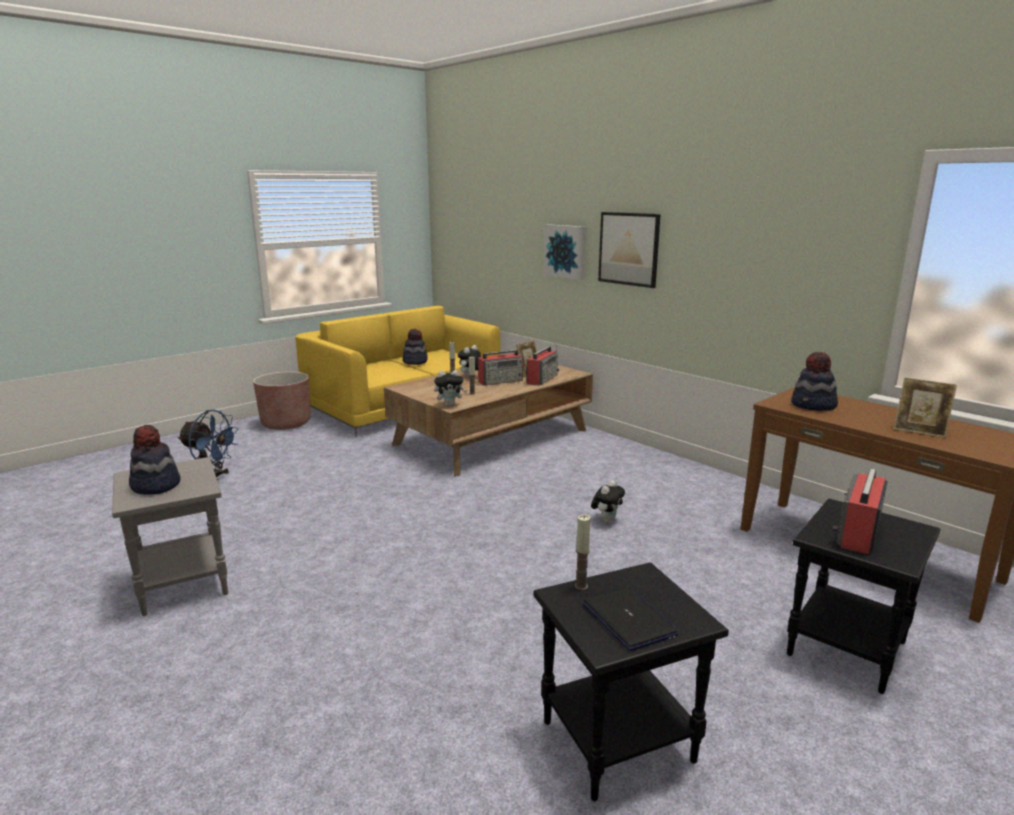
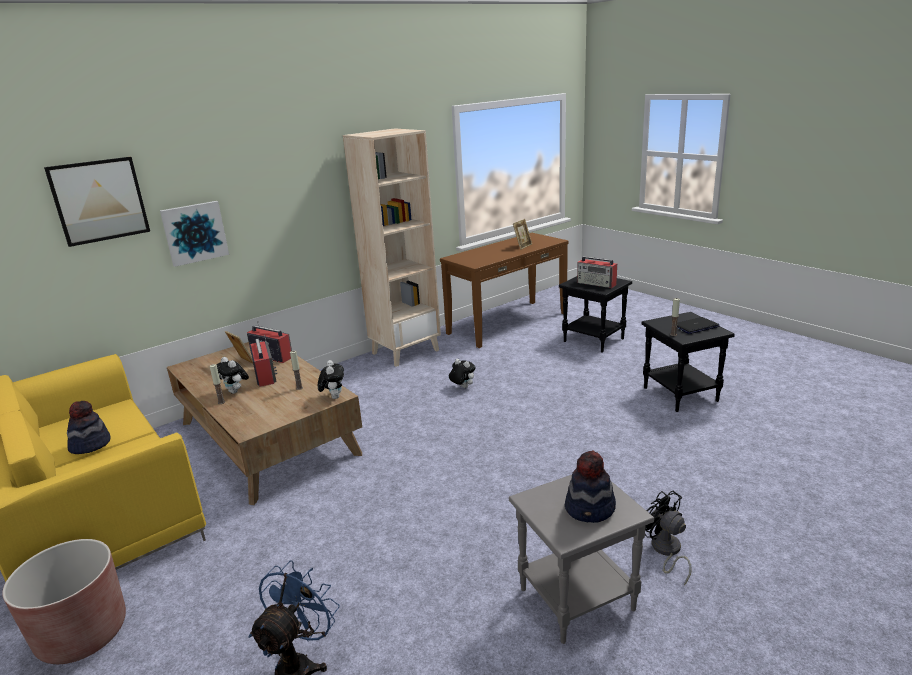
camera: 85 degrees left, 5 degrees up
(206, 649) = (666, 551): none -> black fan
(628, 249) = (274, 209): picture -> picture (99, 200)
(703, 480) = (405, 351): none -> beige bookcase
(813, 406) = (481, 258): hat -> none

